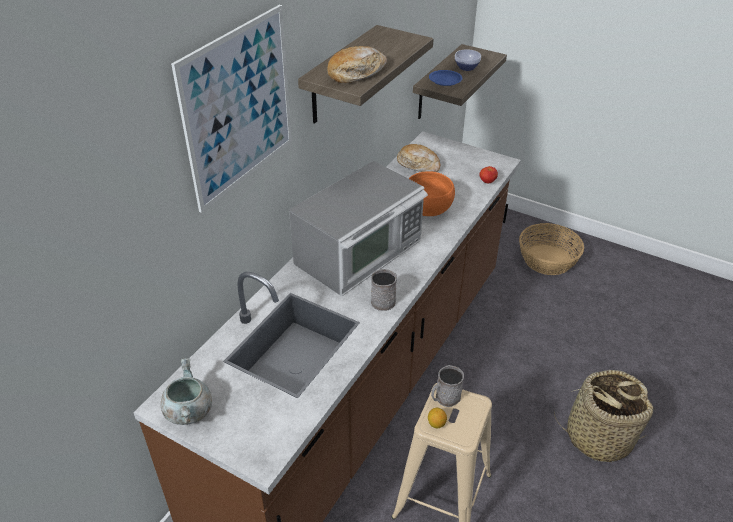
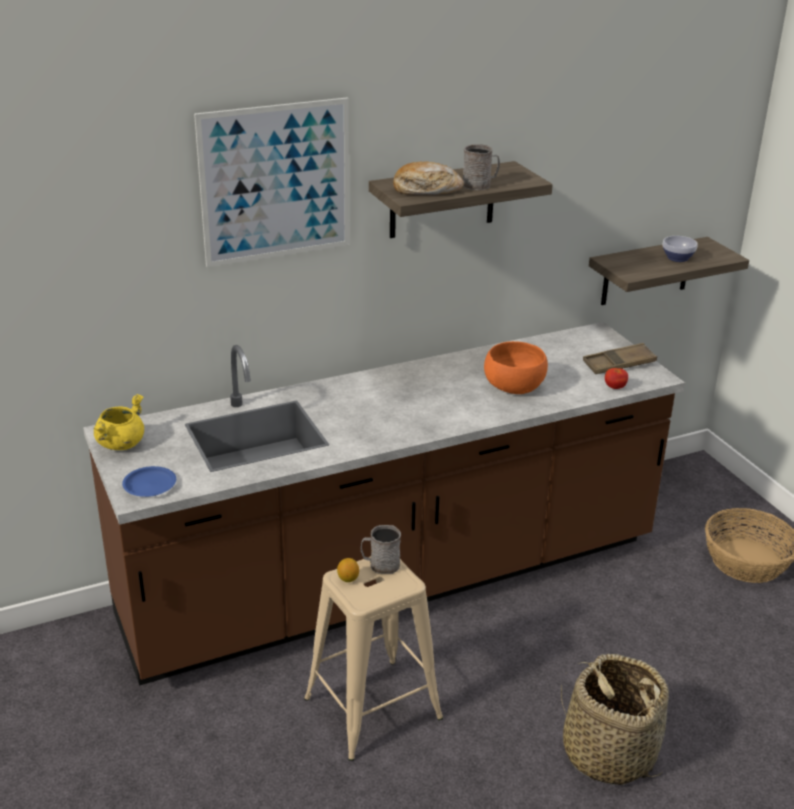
camera: 35 degrees right, 10 degrees down
(188, 411) = (120, 443): grey cooking pot -> yellow cooking pot
(360, 252) = (399, 396): microwave -> none
(385, 300) = (374, 438): grey mug -> grey mug (480, 185)
(418, 164) = (556, 348): bread -> none
(445, 80) = (633, 262): blue plate -> blue plate (149, 485)
(469, 161) = (619, 364): none -> brown tray

